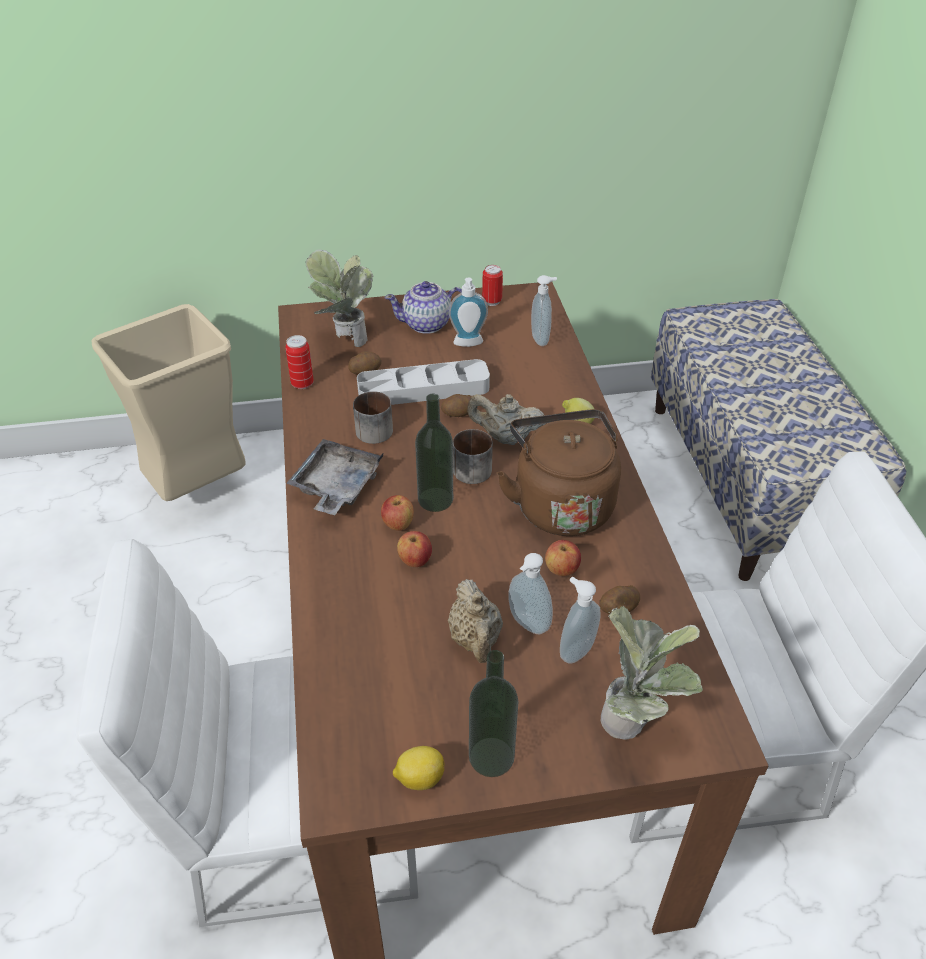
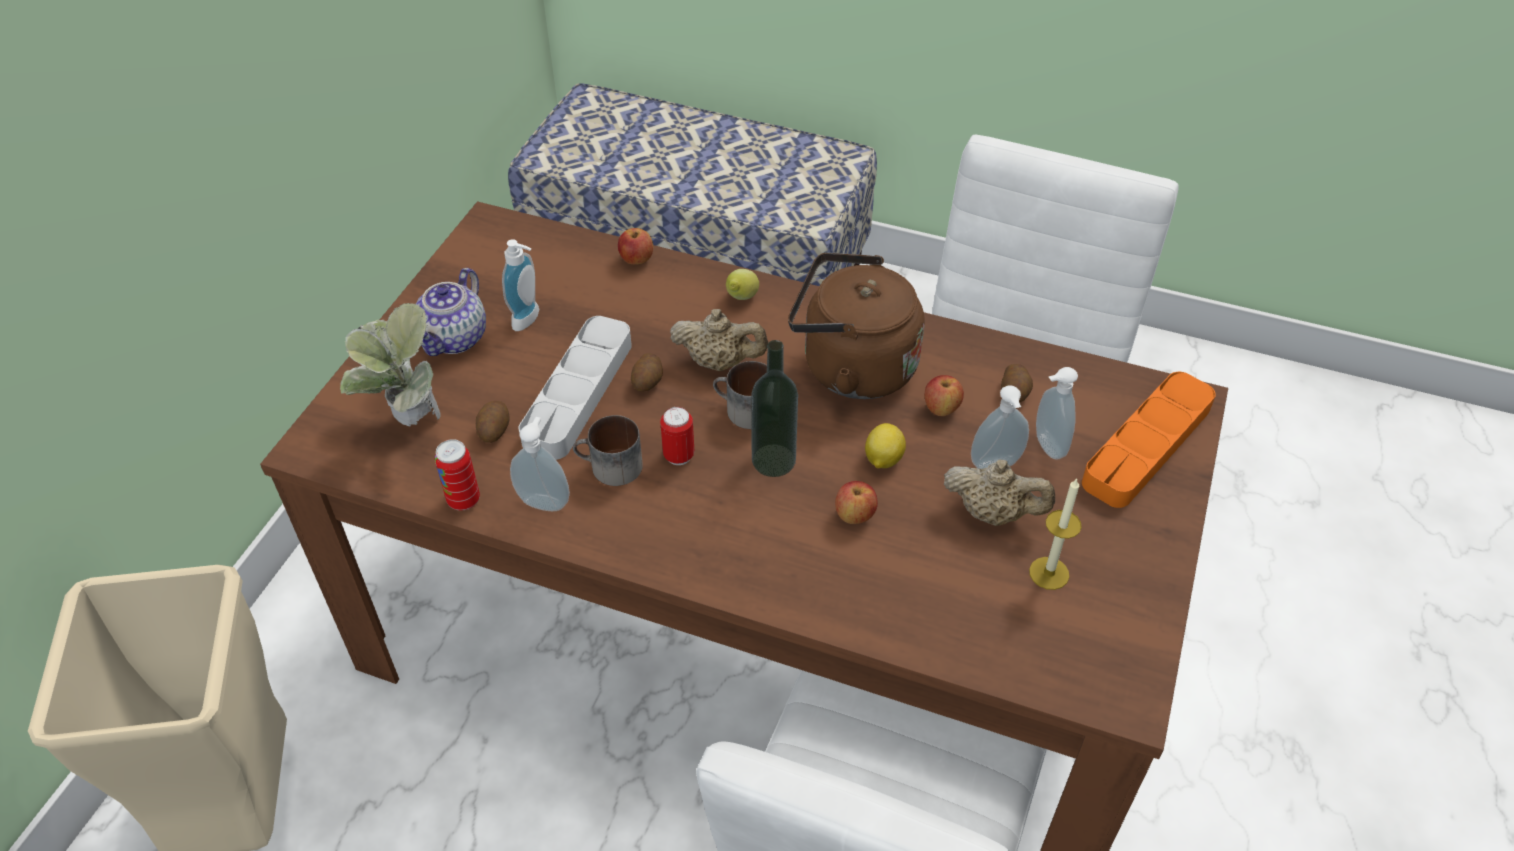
camera: 60 degrees left, 5 degrees up
(336, 486) = (687, 538): grey tray -> none
(398, 524) = (790, 507): apple -> apple (636, 260)
(419, 778) = (1136, 626): lemon -> lemon (882, 459)
(437, 698) = (1049, 573): none -> candle
(491, 757) = (1137, 562): bottle -> none
(492, 301) = (466, 265): can -> can (678, 456)
(505, 438) = (719, 362): beige teapot -> beige teapot turned 120 degrees counterclockwise
(541, 339) = (577, 259): soap dispenser -> soap dispenser (545, 501)
(635, 721) = (1147, 445): potted plant -> orange tray

